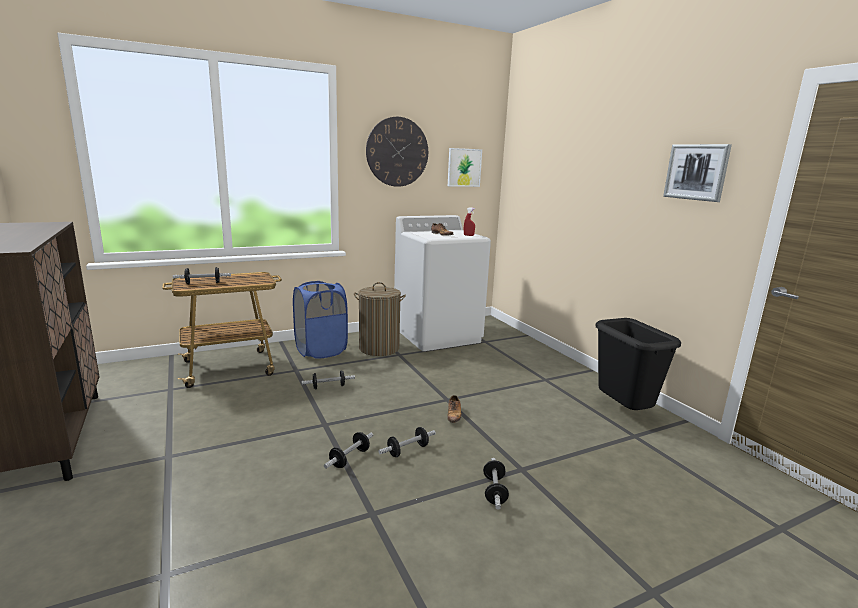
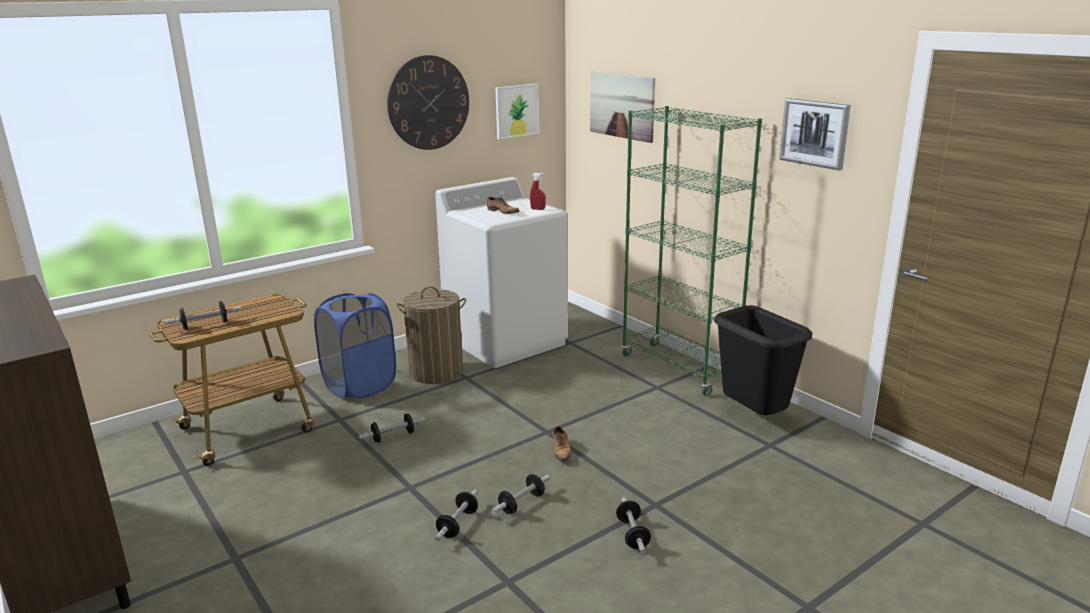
camera: 10 degrees left, 5 degrees up
(541, 165) = (622, 106): none -> picture
(566, 369) = (679, 369): none -> green bookcase

